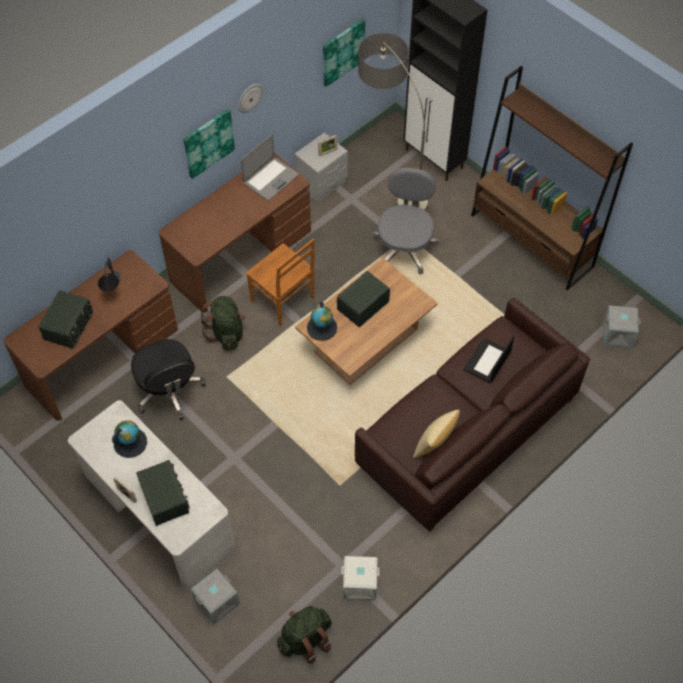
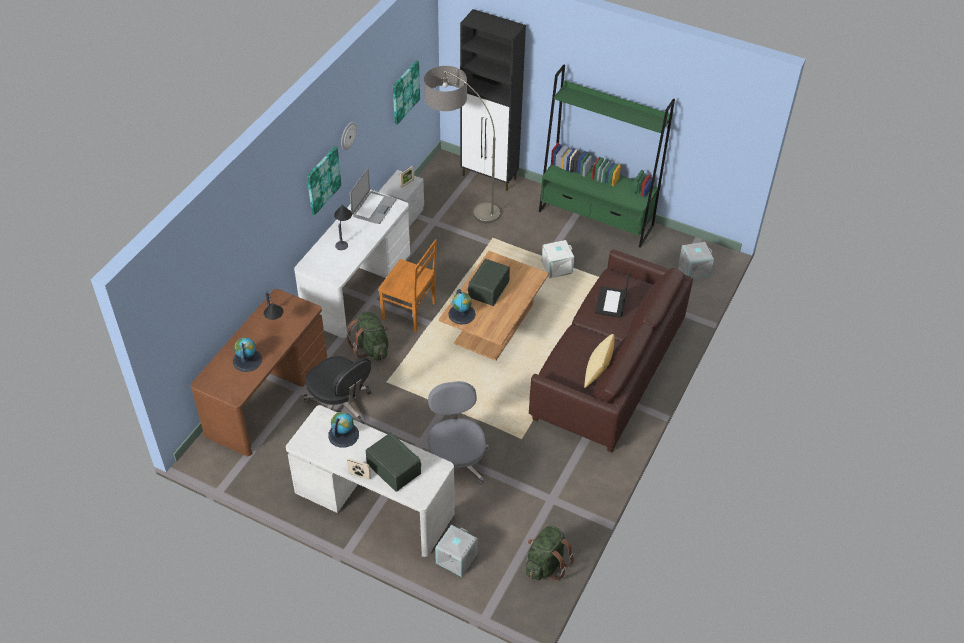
camera: 20 degrees left, 10 degrees down
(69, 326) = (247, 360): radio -> globe
(224, 205) = (343, 236): none -> table lamp
(240, 255) = (357, 286): brown desk -> white desk
(359, 584) = (572, 509): white storage box -> white storage box (556, 268)
(404, 247) = (494, 247): grey office chair -> grey office chair (456, 462)
(532, 241) = (596, 219): brown bookcase -> green bookcase

